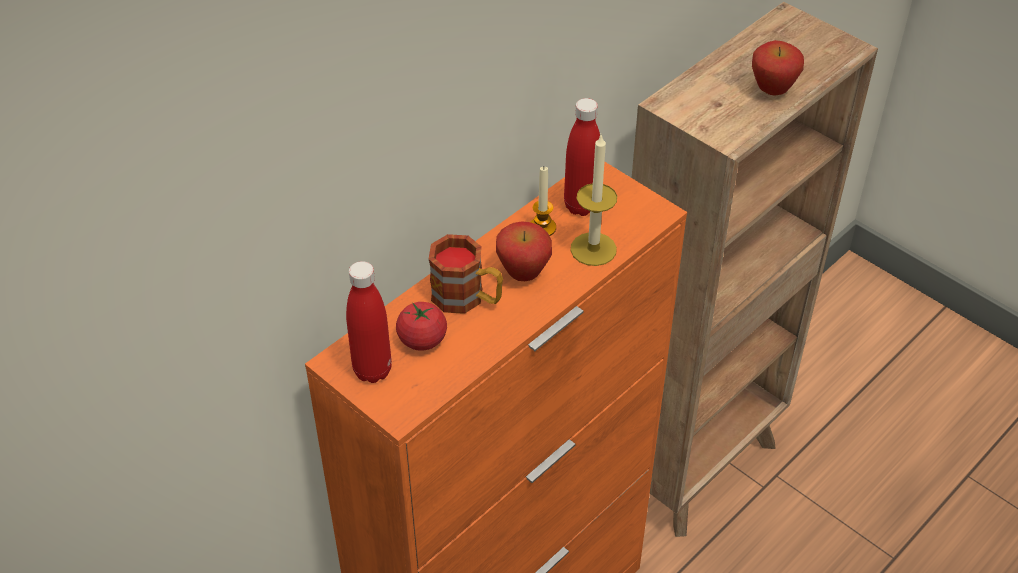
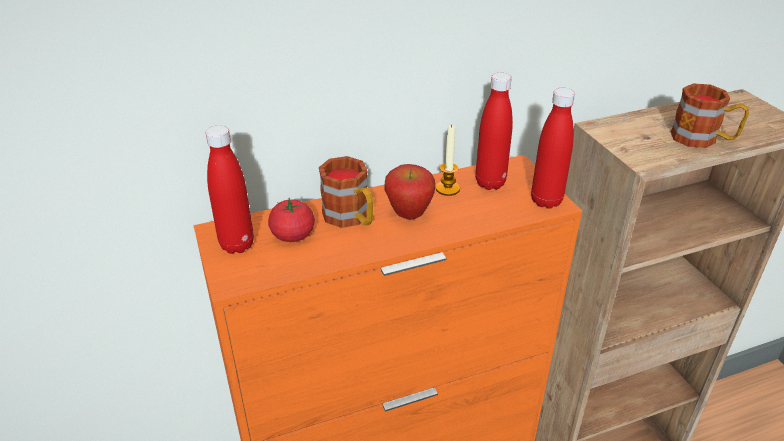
camera: 25 degrees right, 10 degrees down
(593, 249) = (481, 214): candle -> none
(648, 211) = (546, 201): none -> red bottle
(772, 91) = (703, 139): apple -> mug

